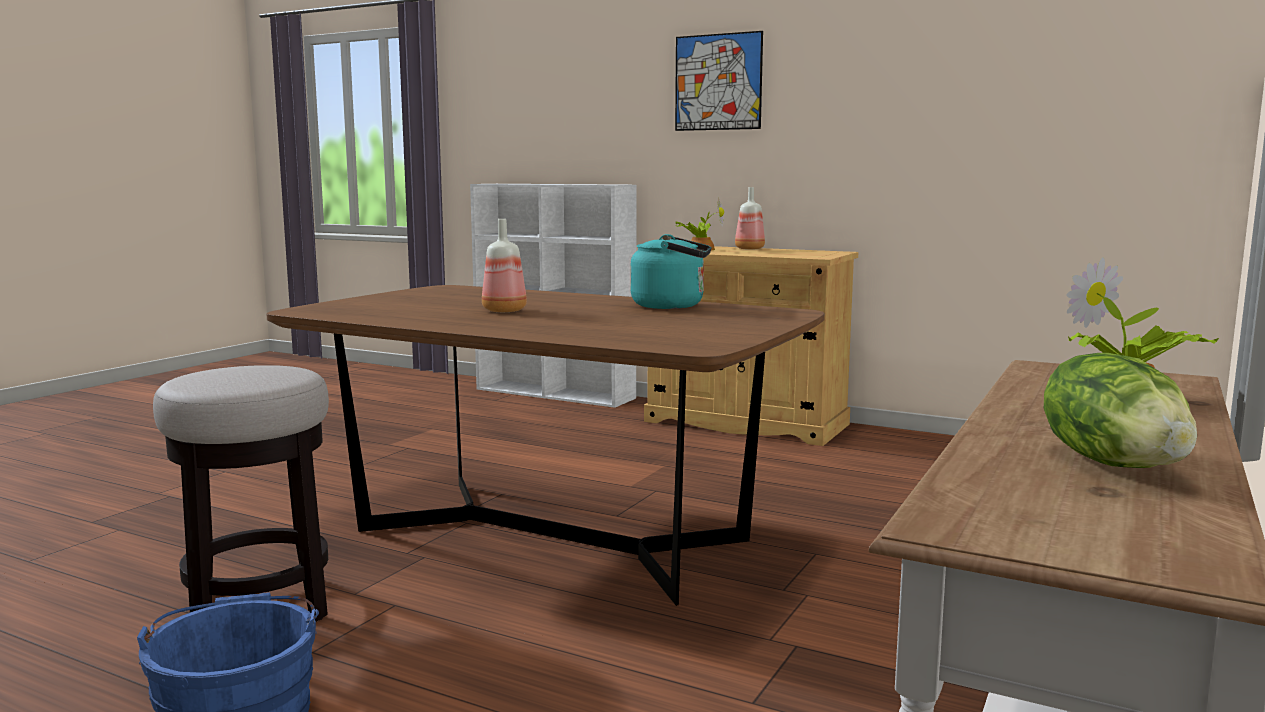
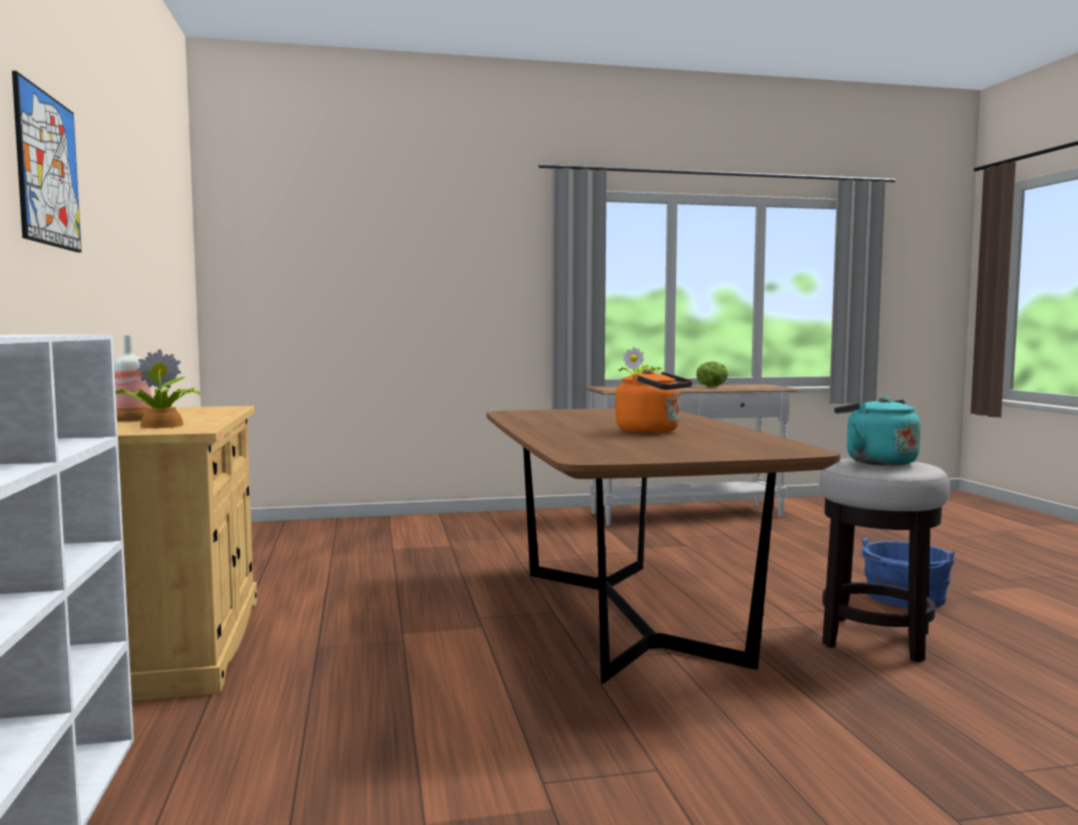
camera: 130 degrees left, 5 degrees down
(503, 310) = (652, 432): bottle -> orange kettle
(672, 306) = (537, 421): turquoise kettle -> turquoise kettle (876, 461)

